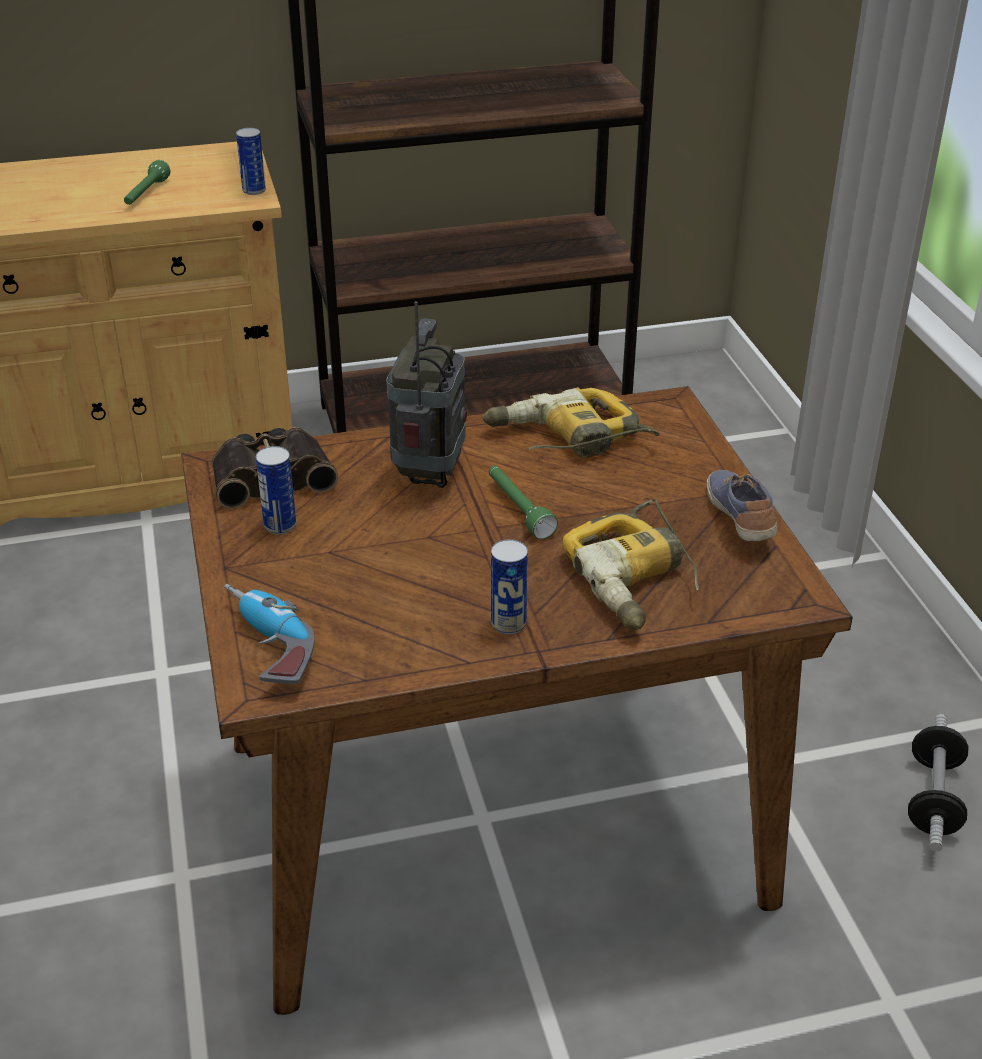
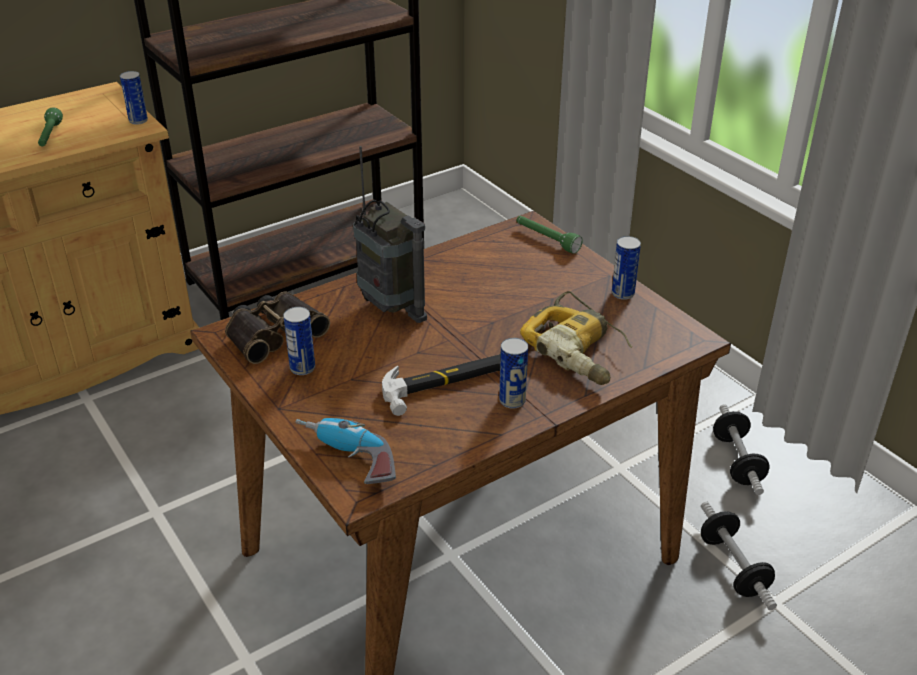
camera: 20 degrees left, 0 degrees up
(430, 473) = (391, 307): radio -> radio turned 150 degrees clockwise
(441, 583) = (447, 383): none -> hammer
(518, 509) = (470, 319): green flashlight -> green flashlight (546, 239)
(567, 439) = (474, 263): power drill -> none
(741, 518) = (623, 293): shoe -> can
(855, 940) = (733, 567): none -> dumbbell

